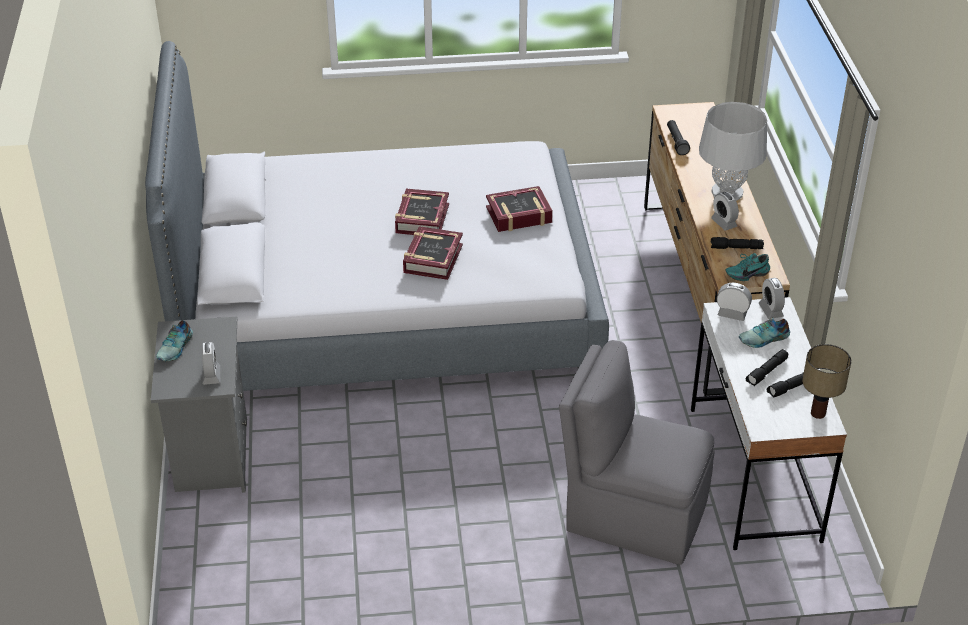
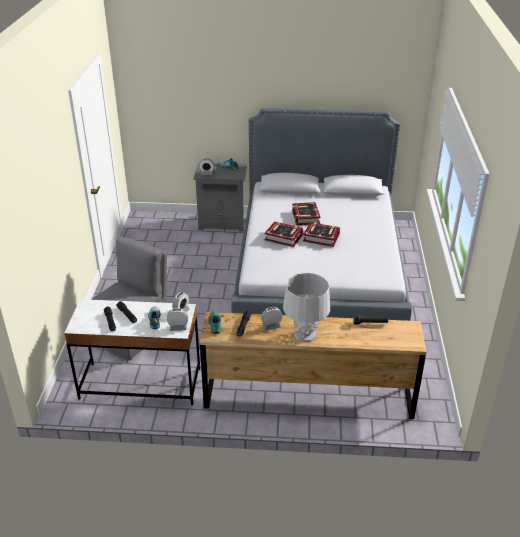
camera: 100 degrees right, 5 degrees down
(519, 215) = (319, 269): book -> book (305, 217)
(818, 414) = (84, 326): table lamp -> none

